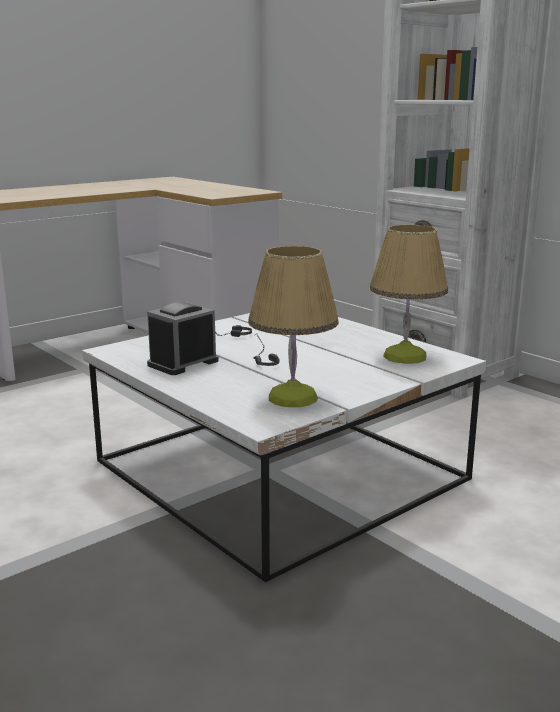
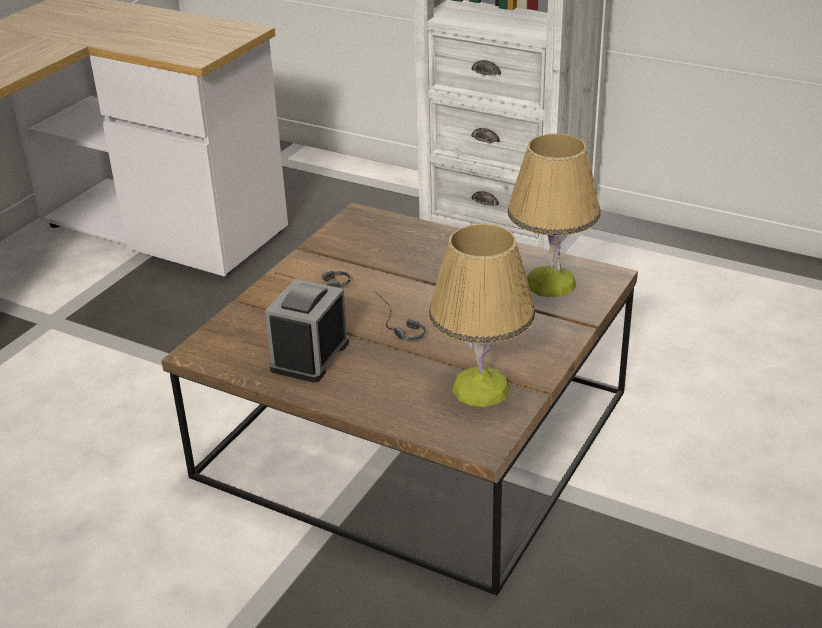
camera: 20 degrees left, 15 degrees up
(279, 471) = (416, 436): white coffee table -> brown coffee table

